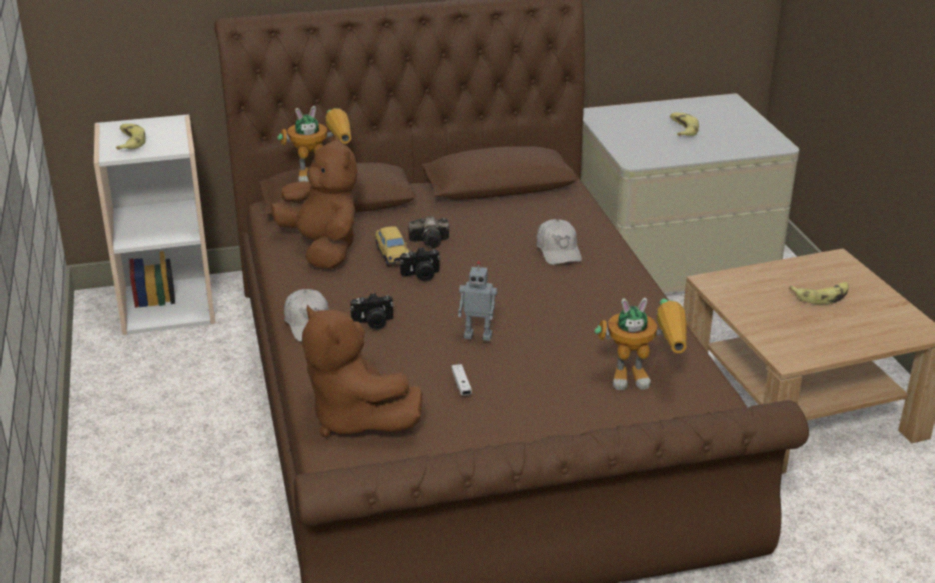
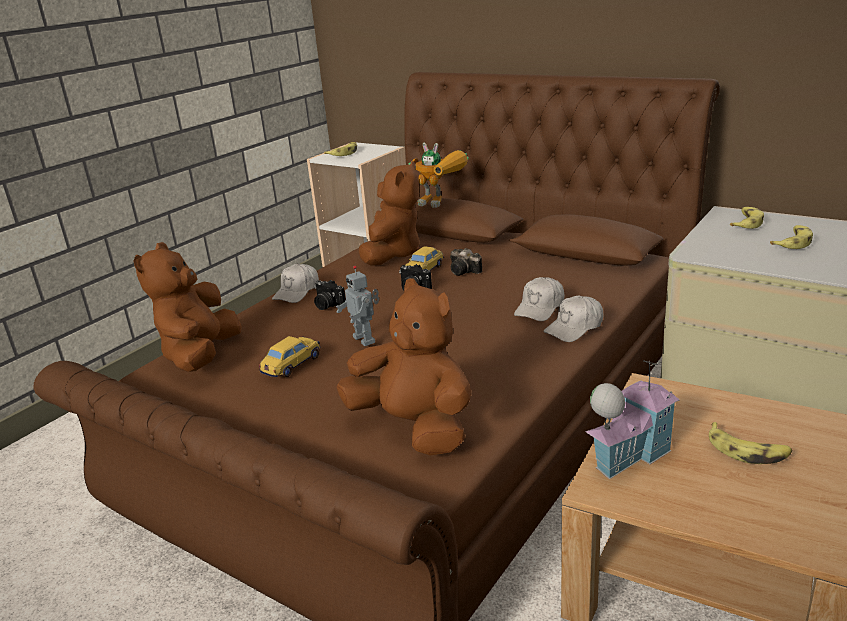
camera: 50 degrees right, 5 degrees down
(461, 384) = (291, 365): white game controller -> toy car
(610, 257) = (574, 328): none -> white cap
(624, 120) = (746, 223): none -> banana
(644, 377) = (414, 427): toy robot -> brown plush toy
(773, 330) = (629, 455): none -> toy house

